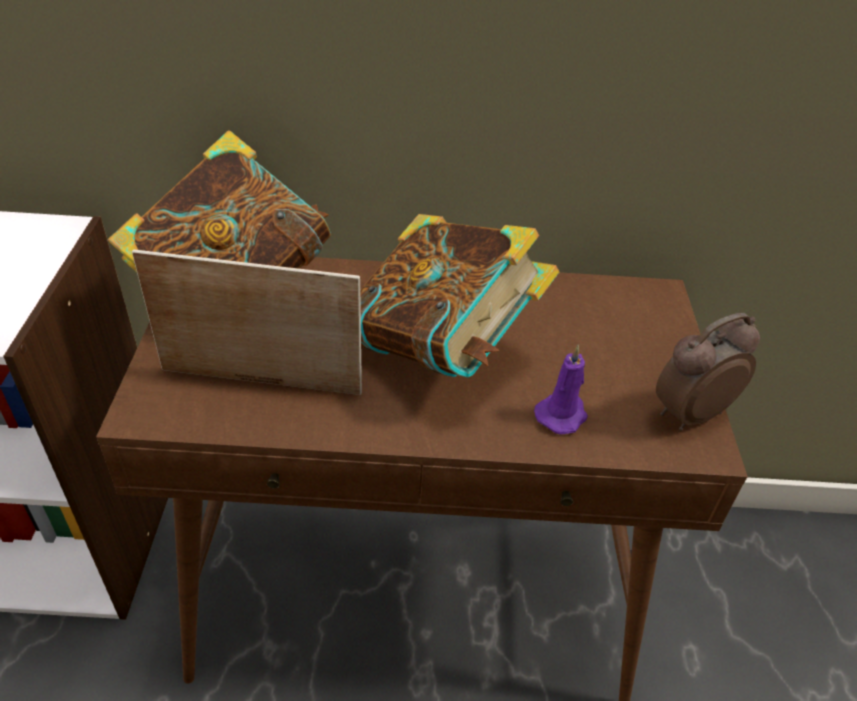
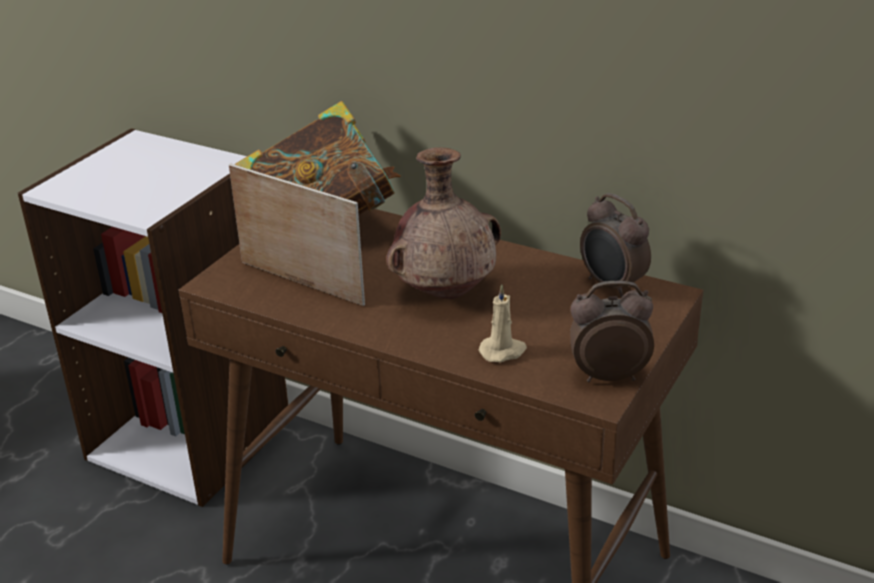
camera: 30 degrees right, 10 degrees down
(442, 349) = (446, 292): book -> brown vase
(562, 414) = (503, 351): purple candle -> beige candle
(600, 297) = (611, 286): none -> alarm clock

